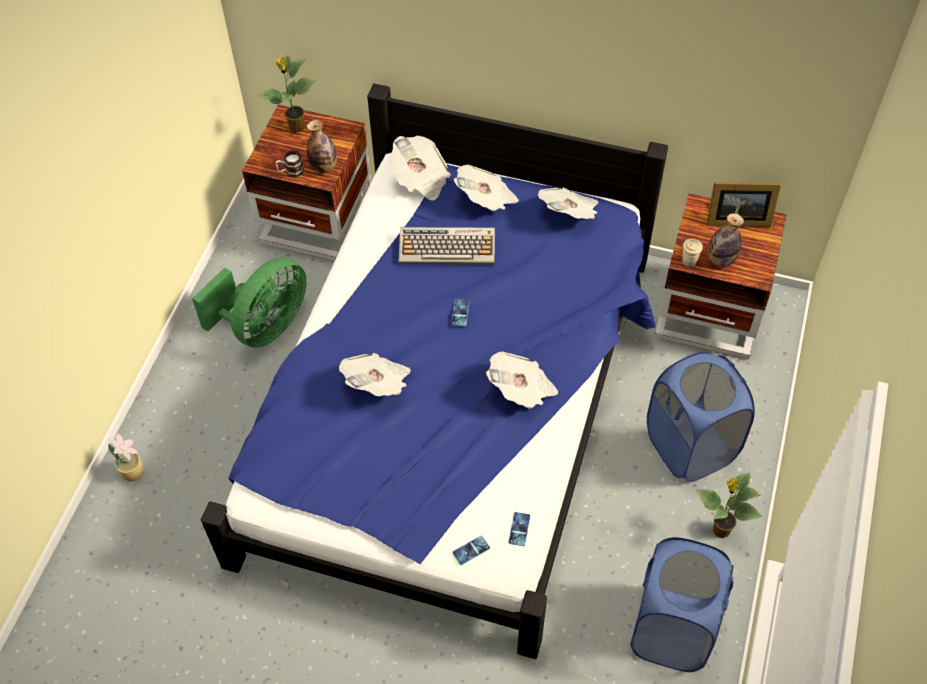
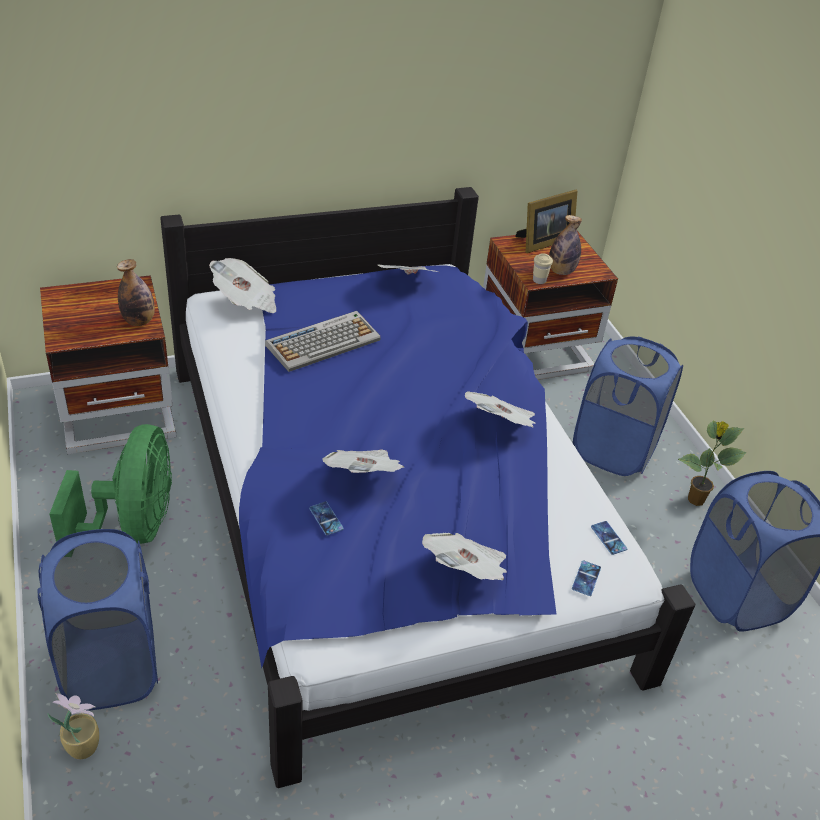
camera: 40 degrees left, 15 degrees down
(182, 427) = (111, 666): none -> blue laundry basket
(290, 171) = (104, 335): mug -> none
(296, 128) = (78, 299): potted plant -> none
(460, 313) = (386, 387): phone -> phone (326, 518)
(486, 199) = (324, 296): newspaper -> newspaper (466, 571)

